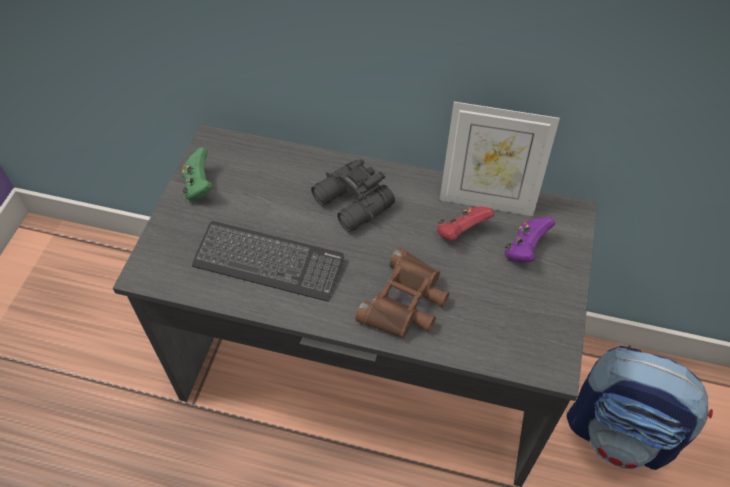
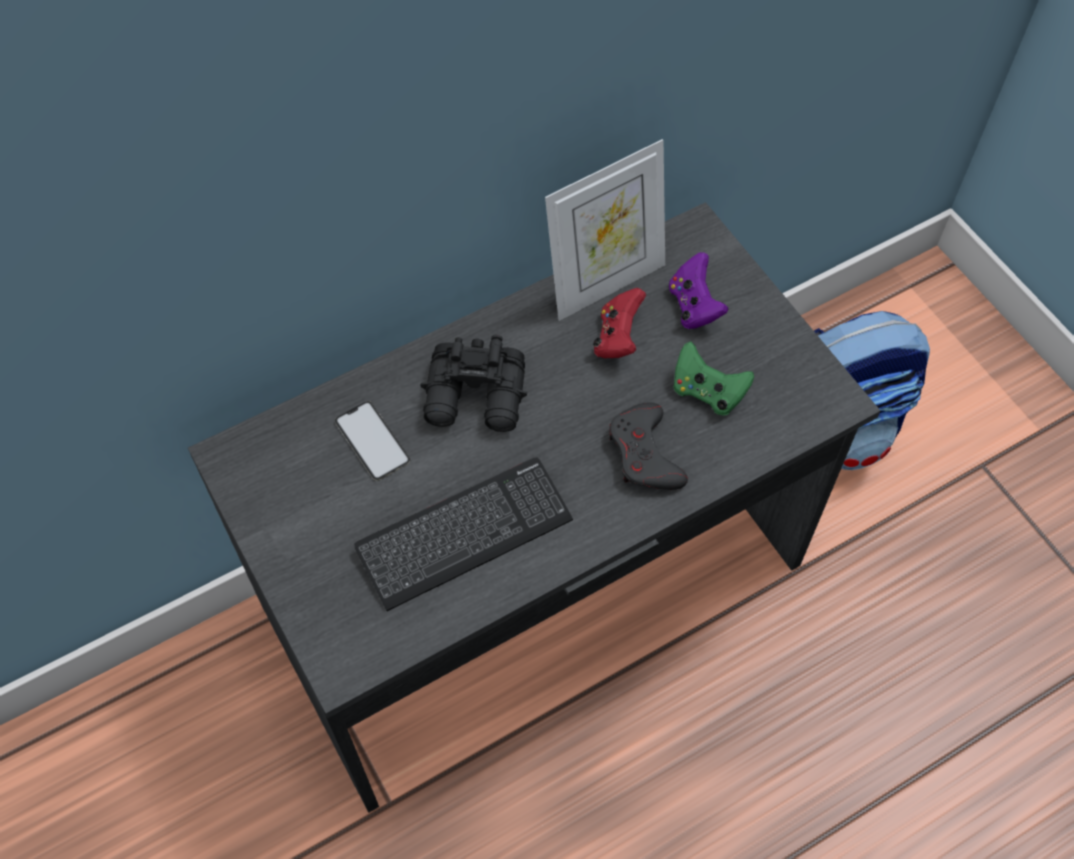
camera: 45 degrees left, 5 degrees up
(199, 186) = (281, 519): green game controller -> green game controller (707, 392)
(279, 184) = (372, 441): none -> phone
(406, 302) = (645, 454): brown binoculars -> grey game controller

